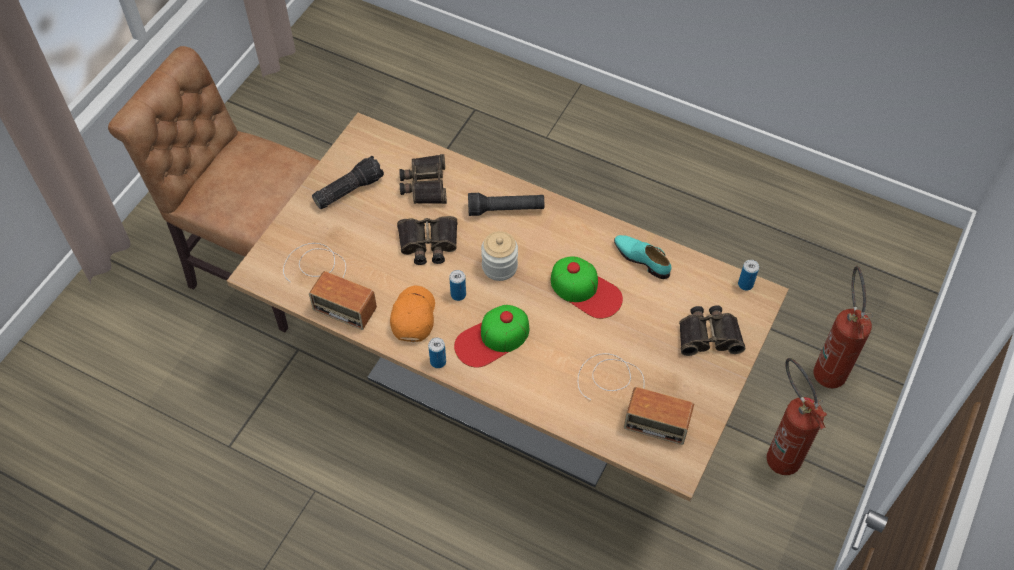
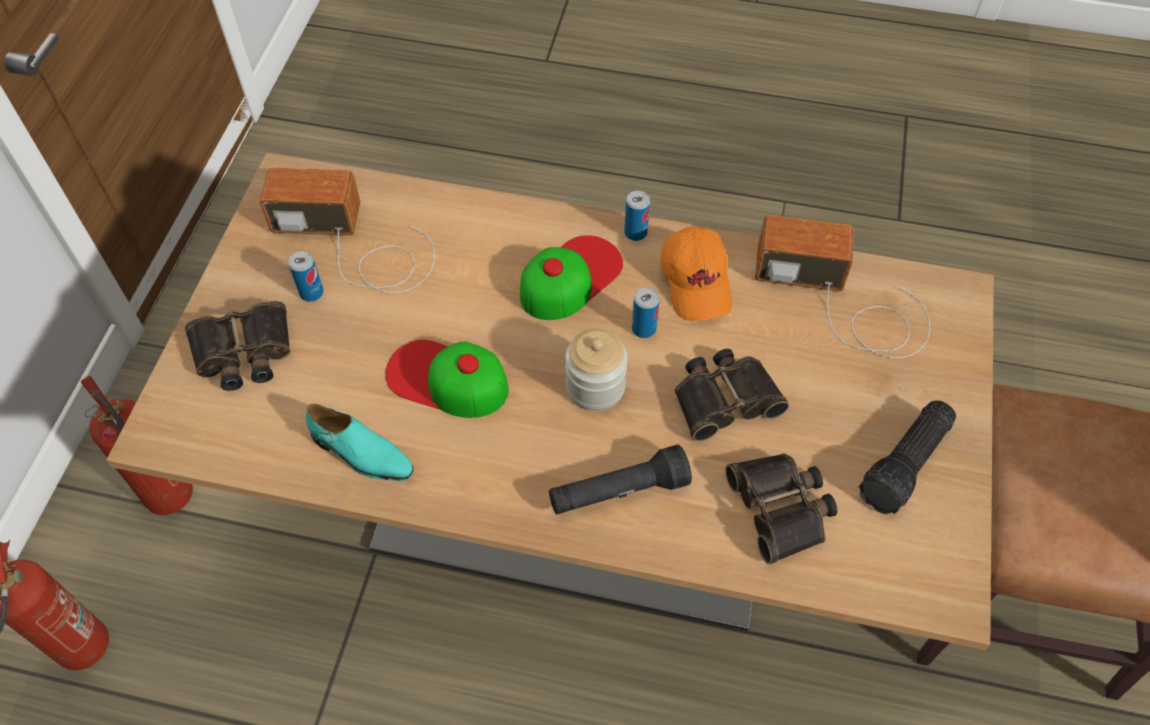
camera: 165 degrees right, 0 degrees up
(745, 284) = (180, 449): can -> can (311, 292)

